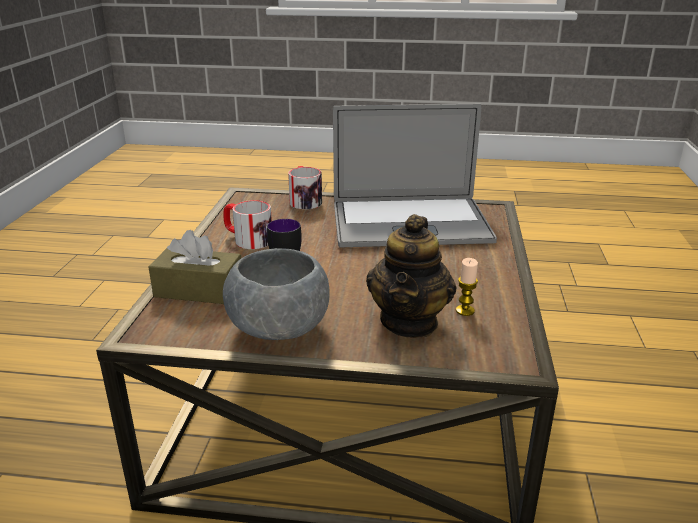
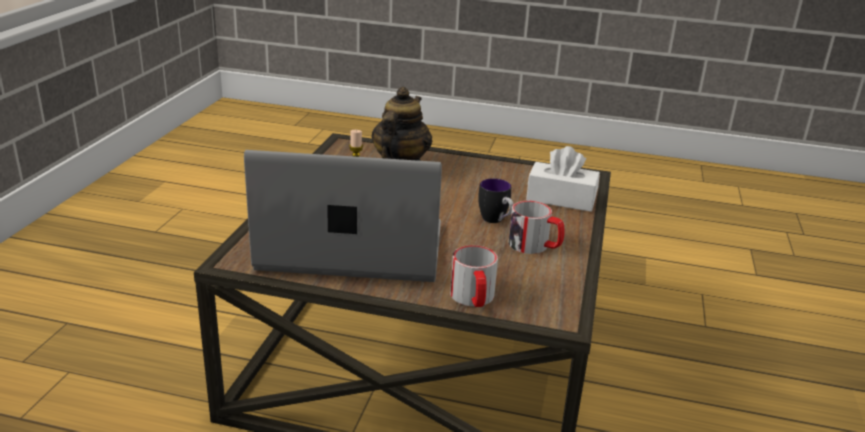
camera: 175 degrees left, 0 degrees up
(199, 290) = (561, 199): brown tissue box -> white tissue box
(279, 327) = (492, 170): grey bowl -> none

